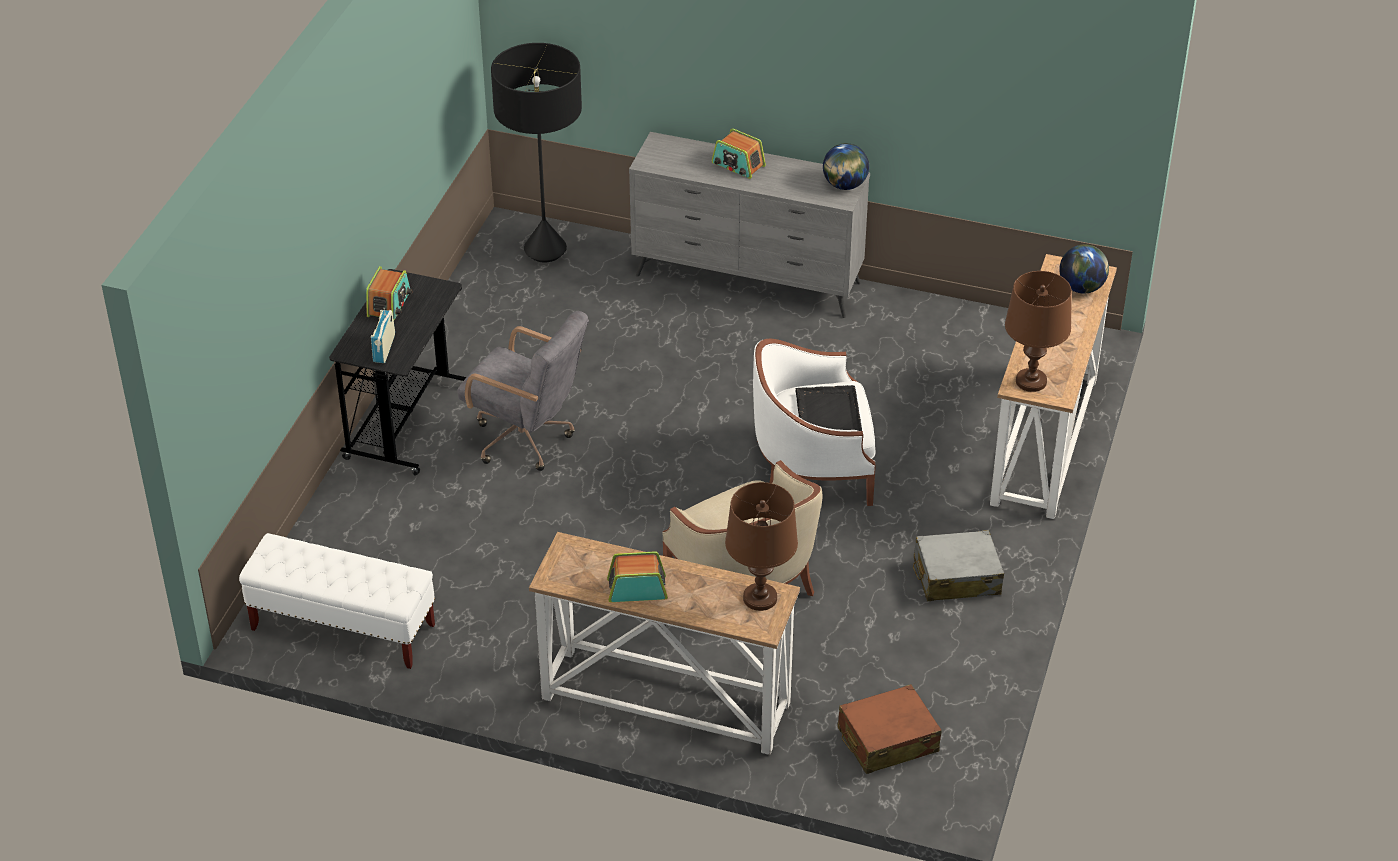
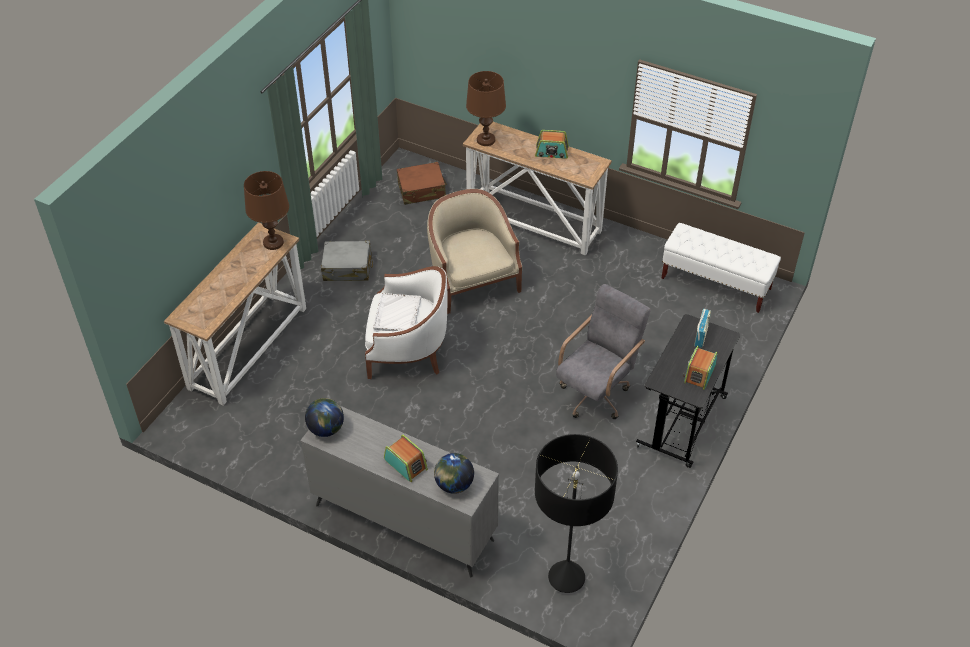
camera: 170 degrees left, 5 degrees up
(527, 442) = (596, 394): grey office chair -> grey office chair turned 90 degrees clockwise
(828, 414) = (397, 314): black tray -> white tray
(1081, 287) = (198, 307): globe -> globe (454, 484)

